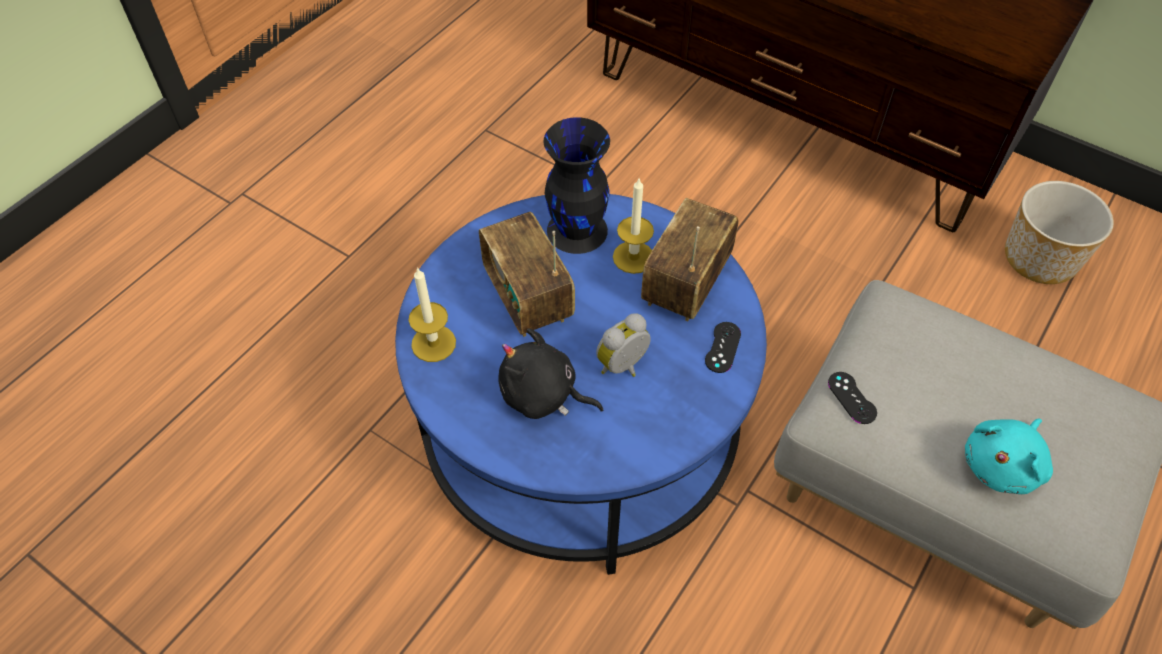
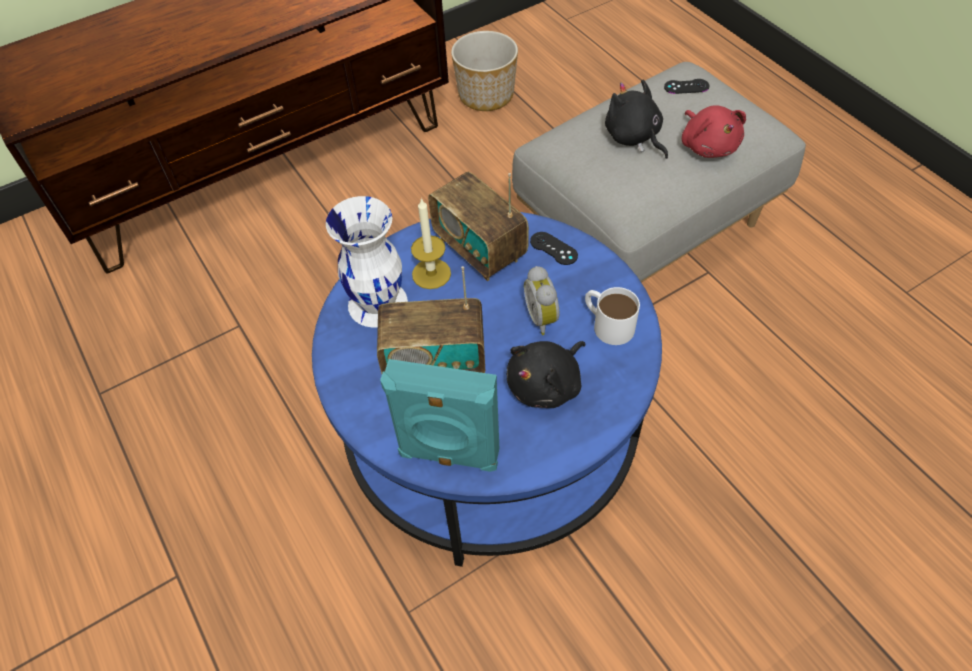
camera: 65 degrees left, 0 degrees up
(433, 343) = (448, 455): candle -> turquoise speaker
(578, 230) = (378, 302): black vase -> white vase
(645, 426) = (607, 323): none -> white mug
(852, 398) = (624, 197): black game controller -> black game controller (686, 86)
(959, 380) = (634, 137): none -> black plush toy
(1002, 465) = (708, 145): turquoise plush toy -> red plush toy

